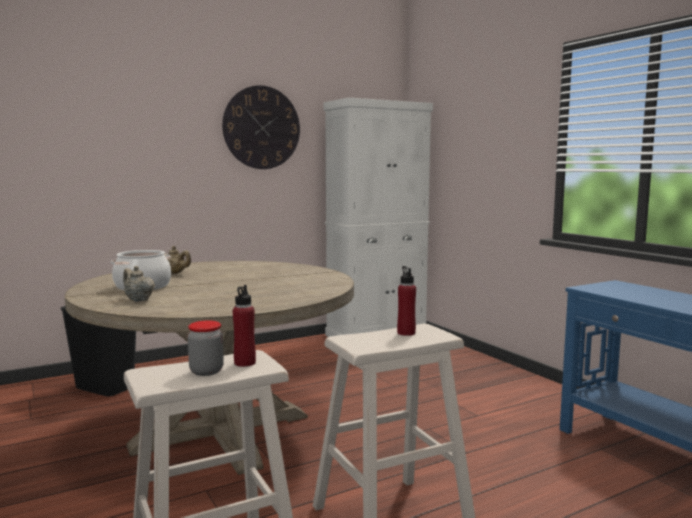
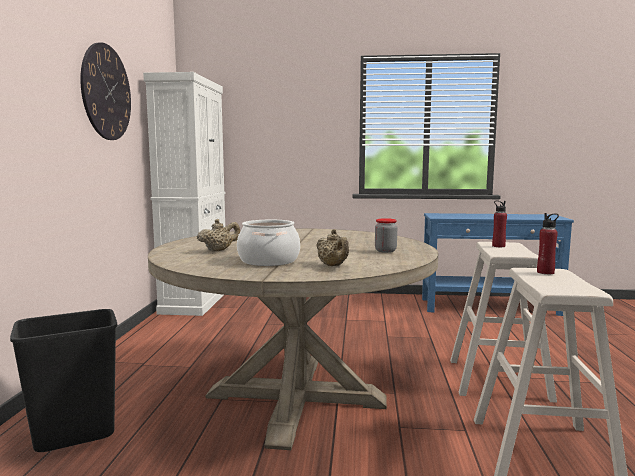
camera: 55 degrees left, 0 degrees up
(138, 300) = (333, 266): beige teapot -> beige teapot turned 105 degrees counterclockwise
(206, 371) = (558, 280): jar -> jar (385, 251)

